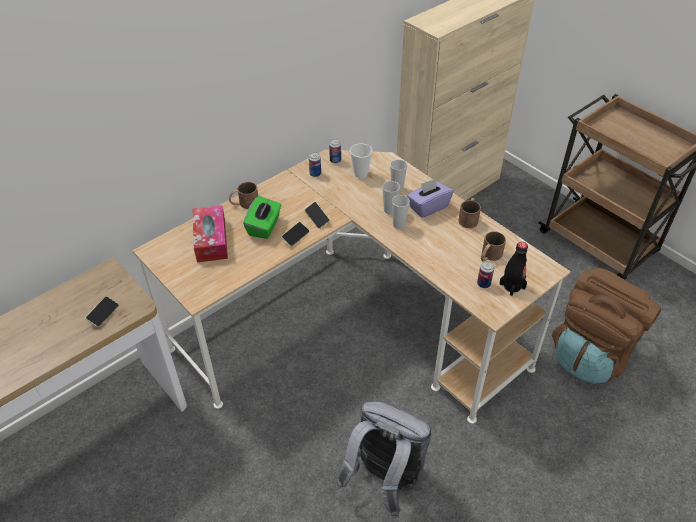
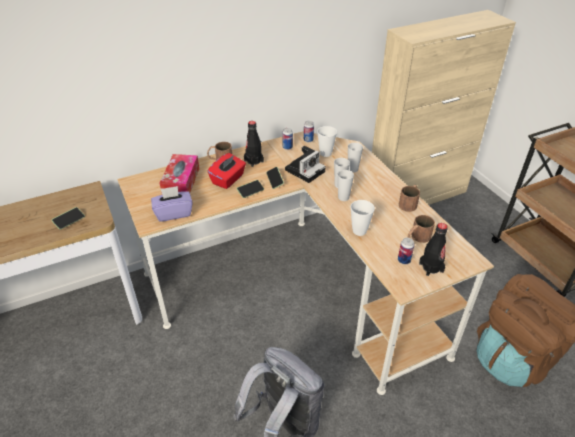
camera: 15 degrees right, 5 degrees down
(264, 227) = (228, 179): green tissue box -> red tissue box
(284, 198) = (254, 161): none -> black bottle
(346, 199) = (305, 170): none -> camera
(428, 207) = (375, 188): purple tissue box -> purple tissue box (173, 213)
(428, 260) = (359, 231): none -> cup

